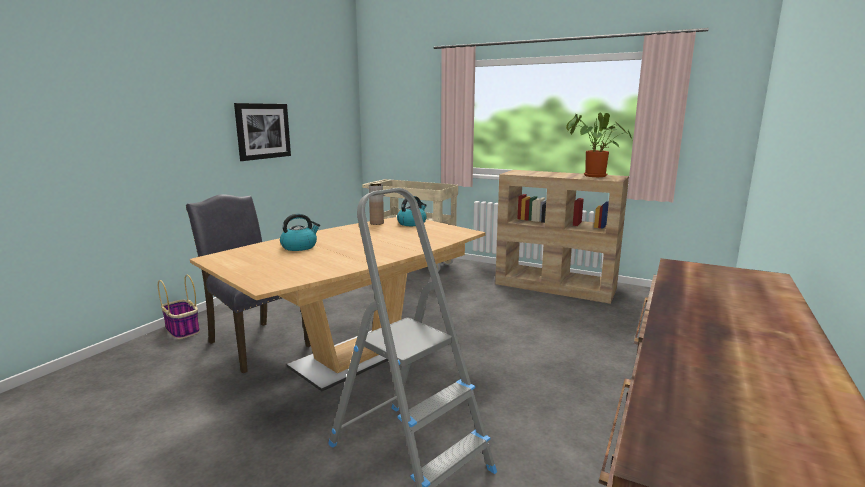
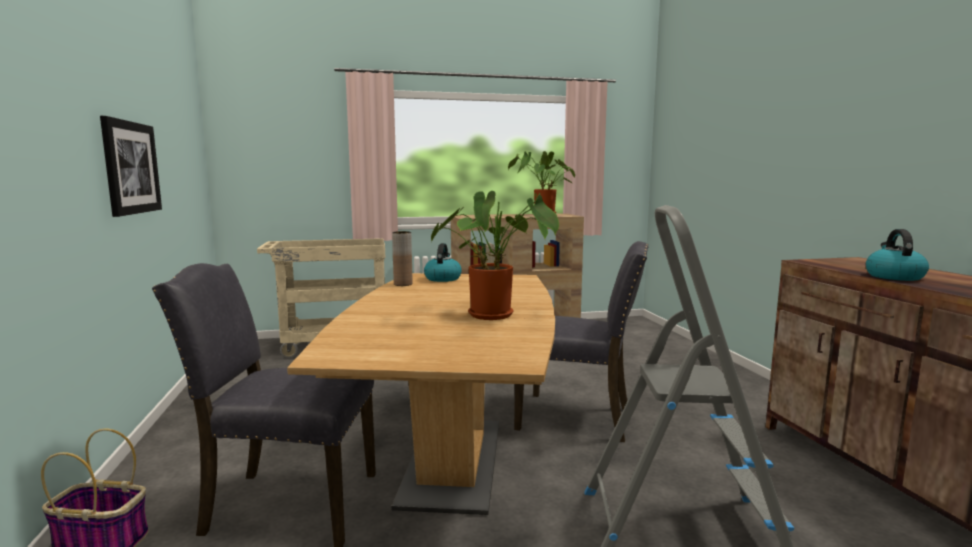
camera: 40 degrees left, 5 degrees down
(299, 247) = (401, 320): kettle -> kettle (893, 276)
(353, 255) = (496, 315): none -> potted plant
(483, 361) = (578, 418): none -> grey chair

